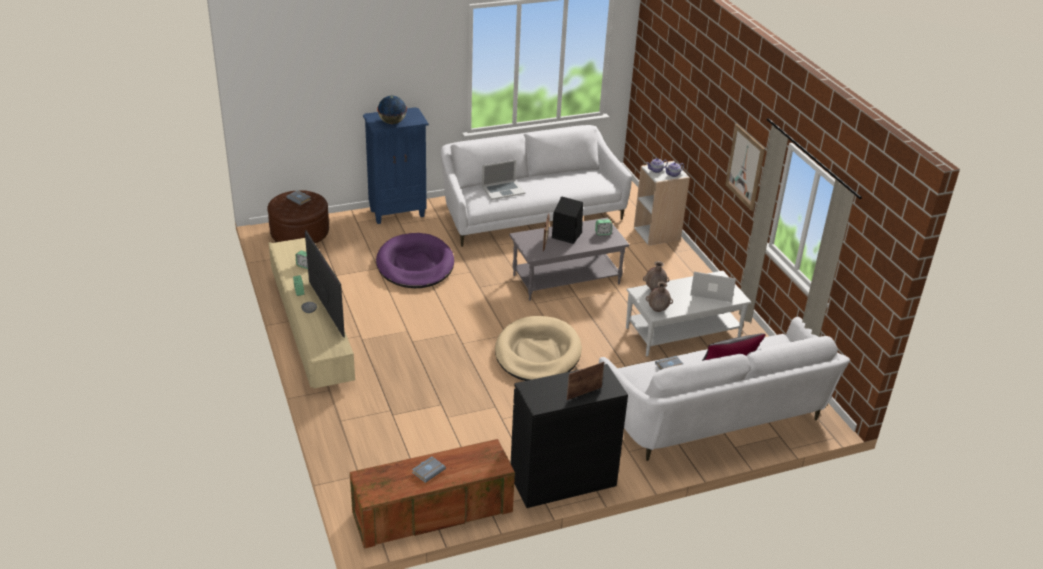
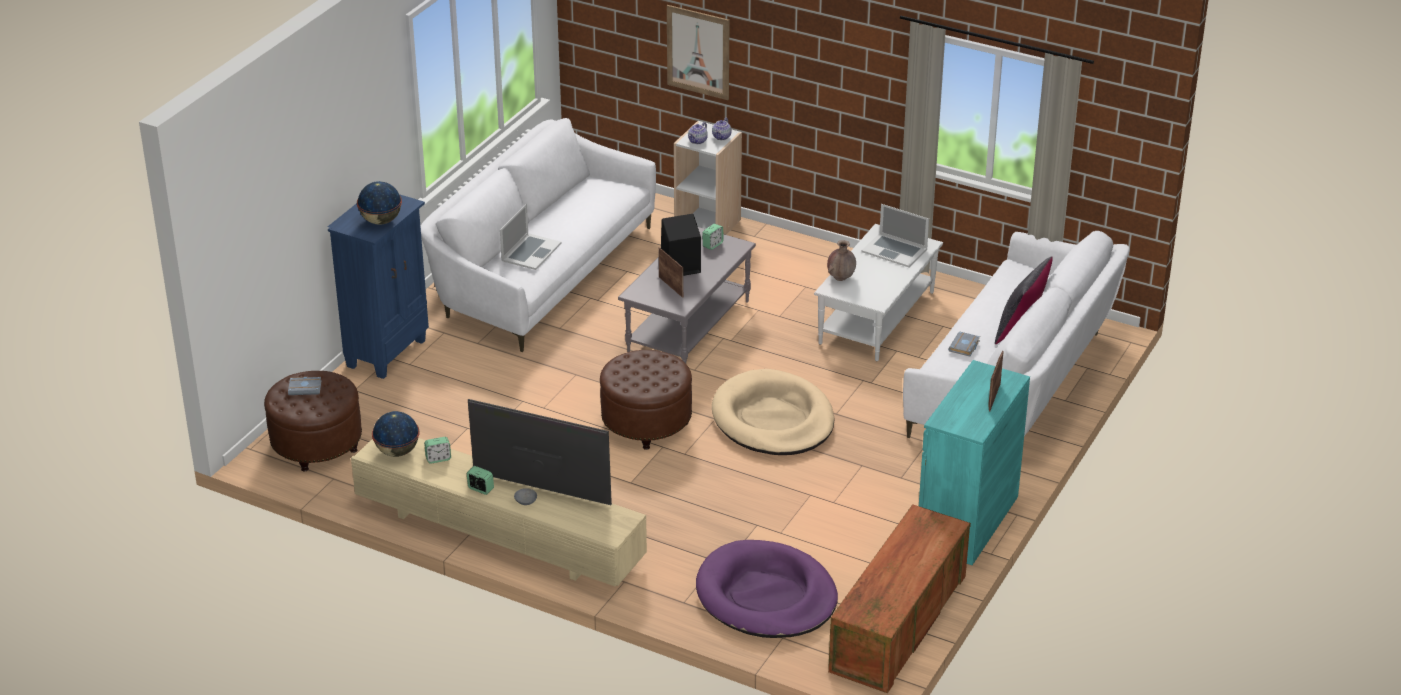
camera: 40 degrees left, 0 degrees up
(293, 252) = (397, 452): none -> globe
(415, 265) = (504, 401): purple dog bed -> purple dog bed (766, 596)
(428, 470) = (897, 569): grey book -> none
(466, 316) = (646, 424): none -> brown ottoman
(563, 480) = (967, 521): black cabinet -> turquoise cabinet
(658, 309) = (873, 297): brown vase -> none
(712, 291) = (894, 250): laptop -> laptop turned 120 degrees counterclockwise
(745, 167) = (855, 87): picture -> picture (698, 52)

